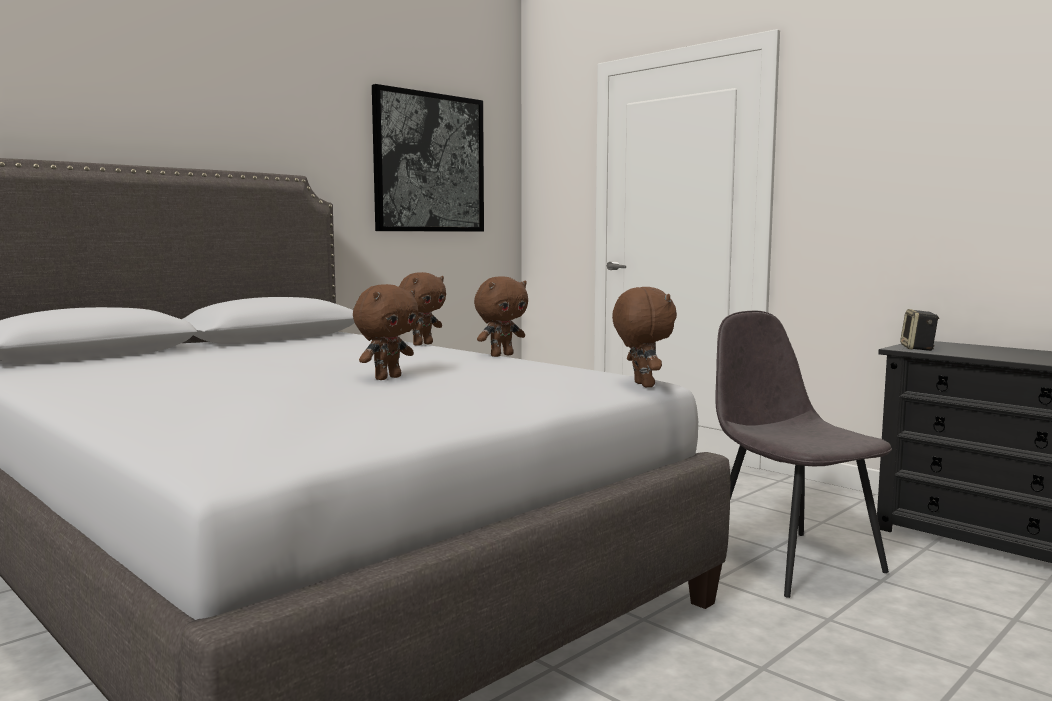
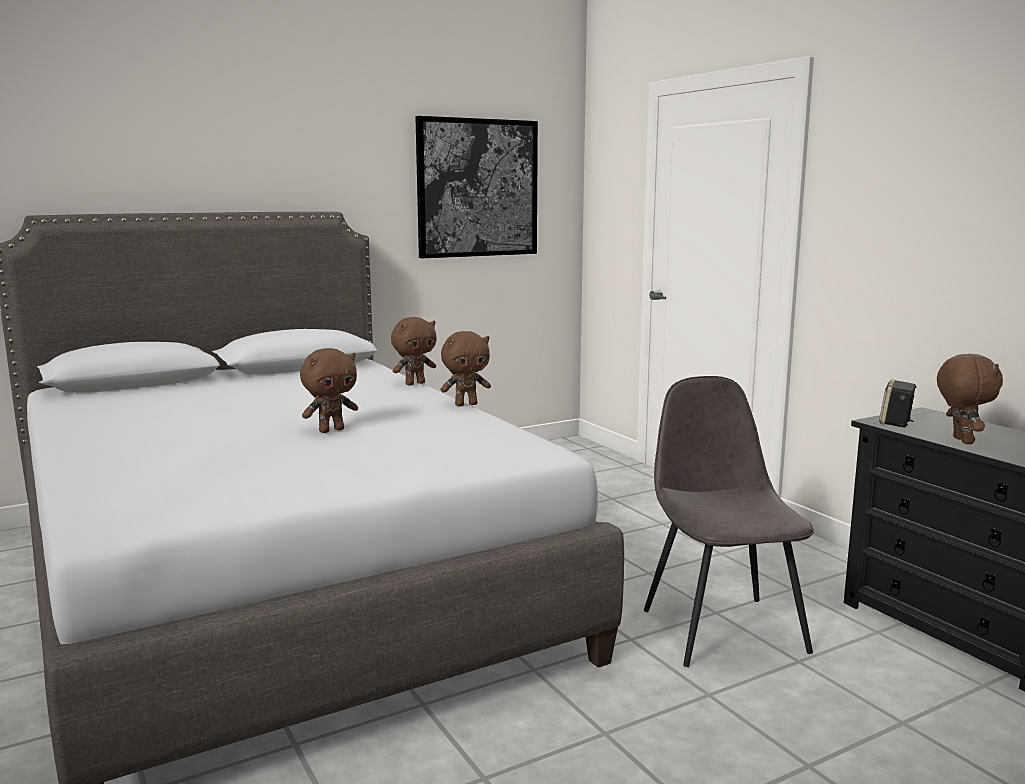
camera: 15 degrees right, 5 degrees up
(641, 385) = (538, 457): brown plush toy -> brown plush toy (960, 440)

